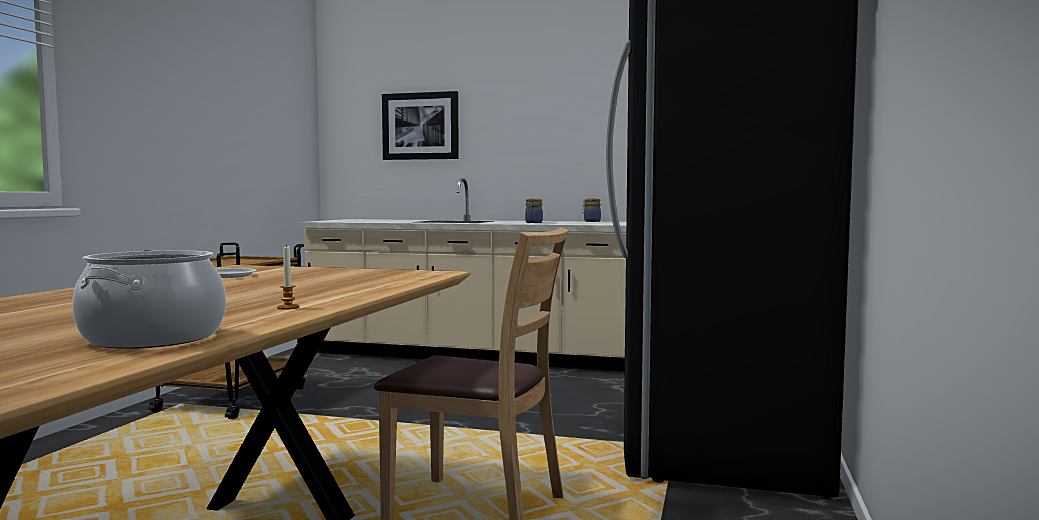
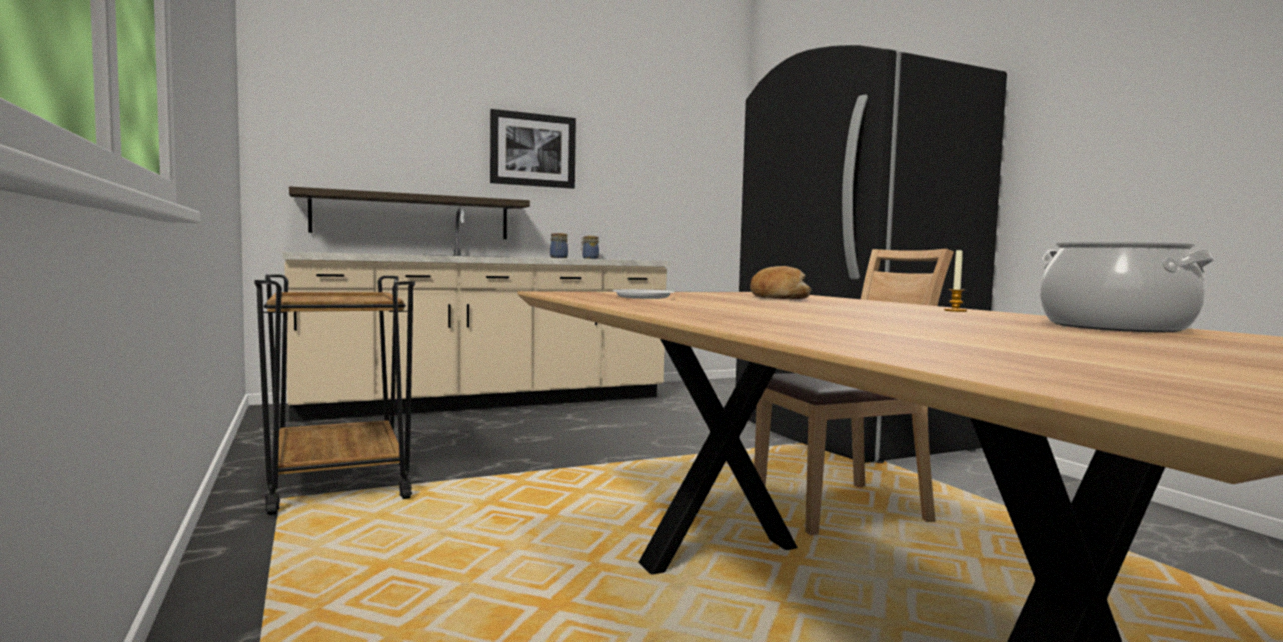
camera: 40 degrees left, 0 degrees up
(339, 281) = (777, 298): none -> bread
(420, 126) = (393, 145): picture -> picture (533, 150)
(436, 186) = (412, 216): none -> shelf

